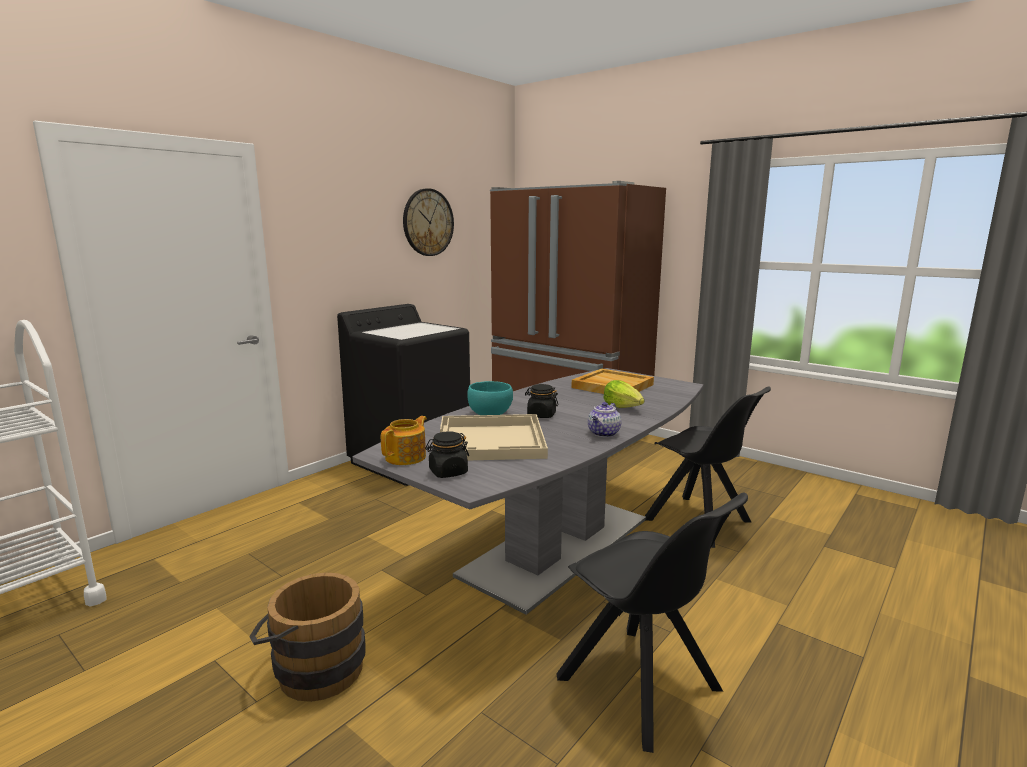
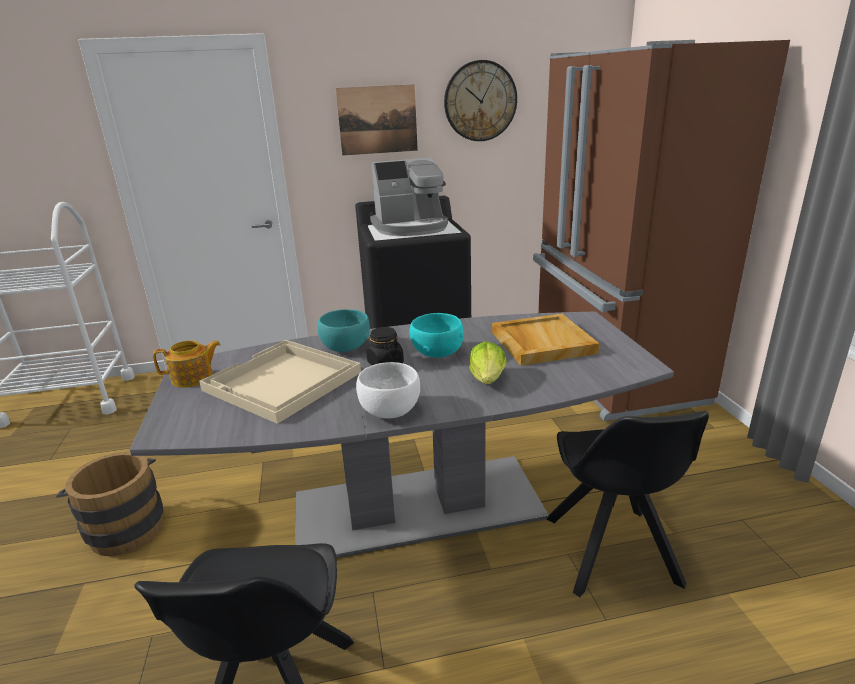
camera: 40 degrees right, 10 degrees up
(352, 234) = (377, 120): none -> picture
(409, 329) = (411, 227): none -> coffee machine
(448, 472) = (182, 407): black jar -> none
(562, 403) = (437, 353): none -> turquoise bowl
(604, 434) = (389, 411): teapot -> white bowl

